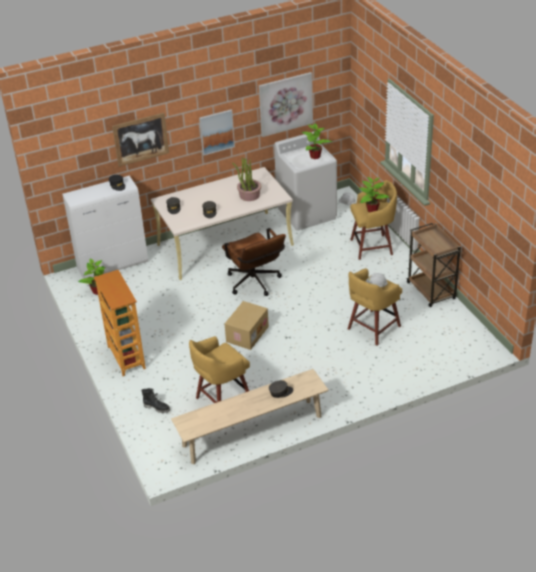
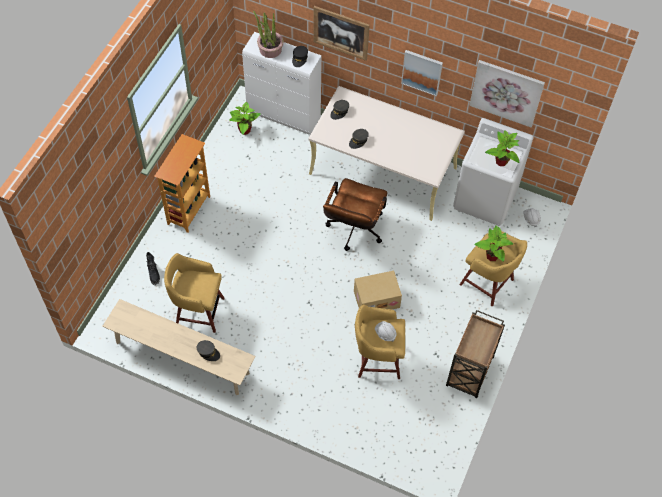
camera: 45 degrees right, 20 degrees up
(247, 334) = (287, 271): cardboard box -> cardboard box (376, 298)
(249, 195) = (409, 151): potted plant -> potted plant (270, 49)

